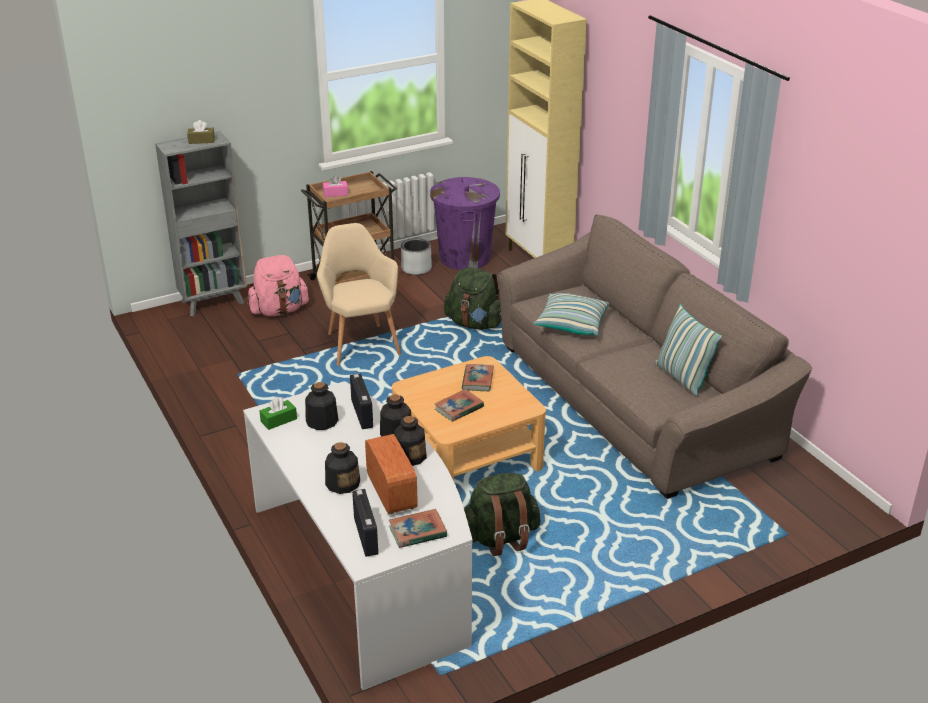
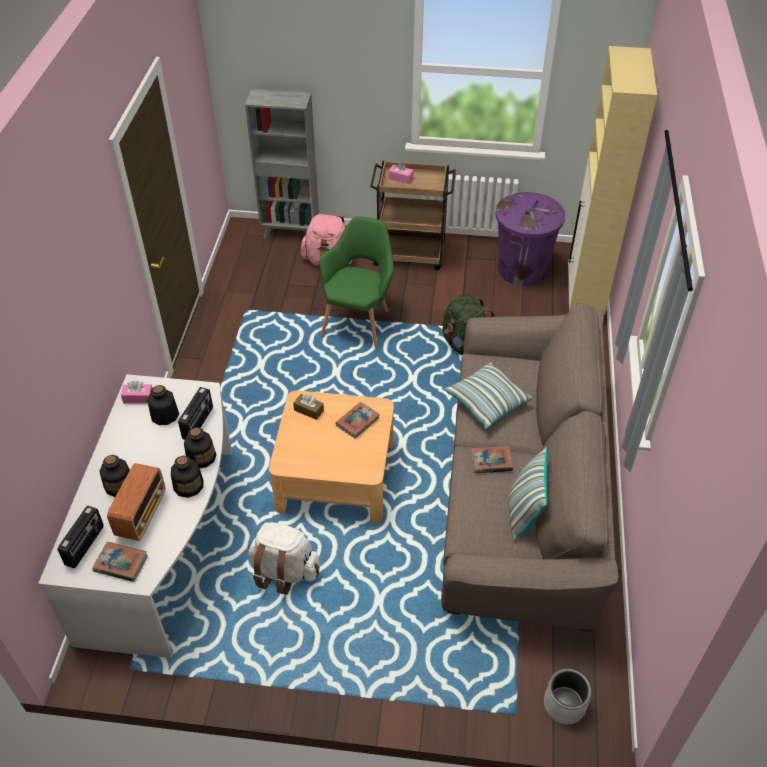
camera: 35 degrees right, 15 degrees up
(201, 140) = (286, 99): brown tissue box -> brown tissue box (309, 410)
(278, 420) = (138, 398): green tissue box -> pink tissue box
(360, 342) = (359, 321): beige armchair -> green armchair
(416, 269) = (471, 264): grey planter -> grey planter (564, 705)
(459, 408) = (315, 443): book -> book (491, 461)
(500, 538) = (284, 571): green backpack -> white backpack

